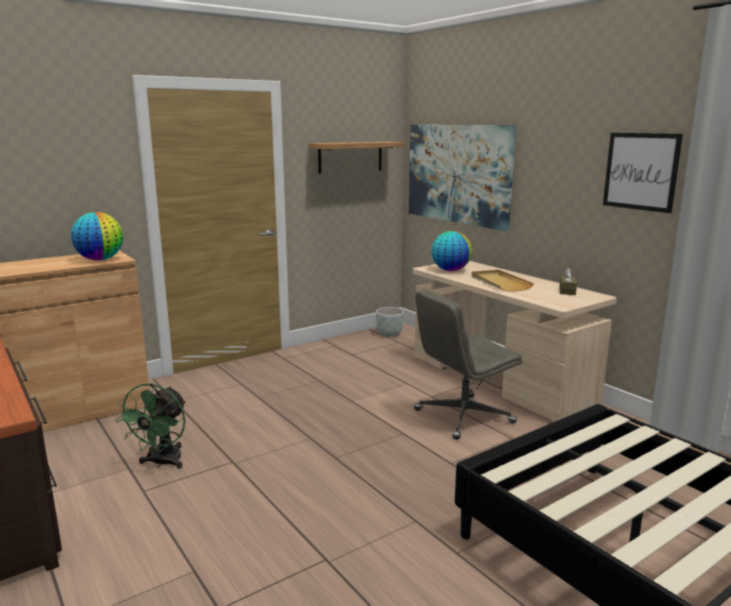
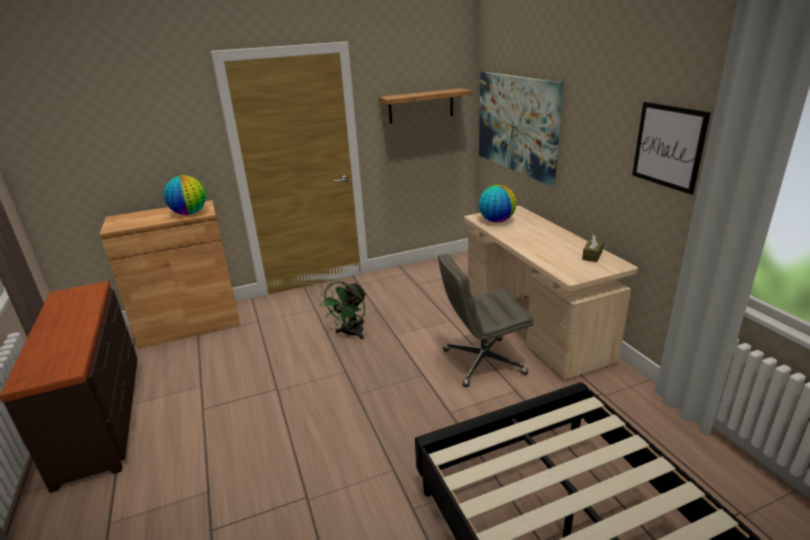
camera: 15 degrees right, 10 degrees up
(162, 463) = (226, 383): green fan -> green fan (350, 334)
(390, 334) = (458, 264): grey planter -> none
(499, 283) = (532, 240): beige tray -> none

